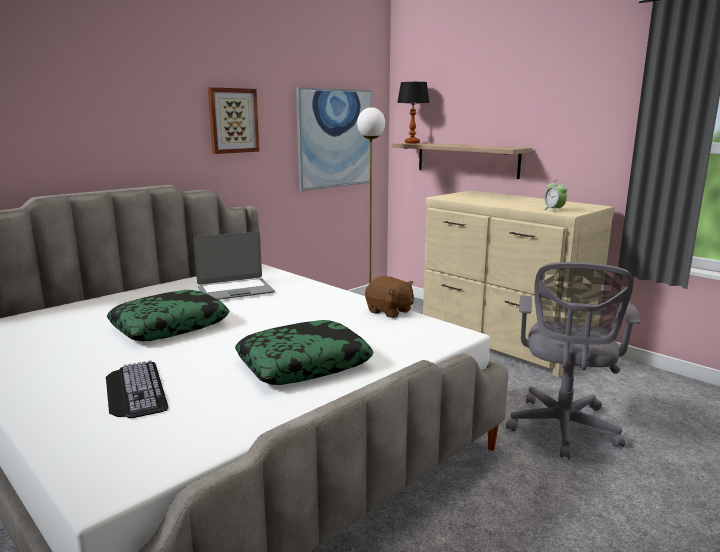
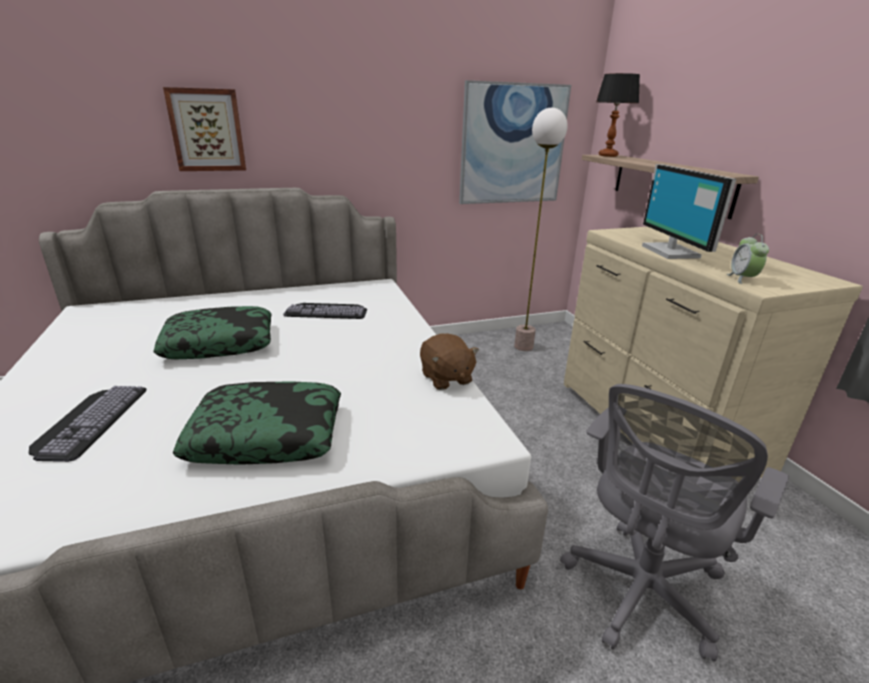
camera: 25 degrees right, 10 degrees up
(233, 120) = (380, 119): picture -> picture (207, 130)
(235, 291) = (327, 311): laptop -> keyboard
(497, 202) = (672, 252): none -> monitor

